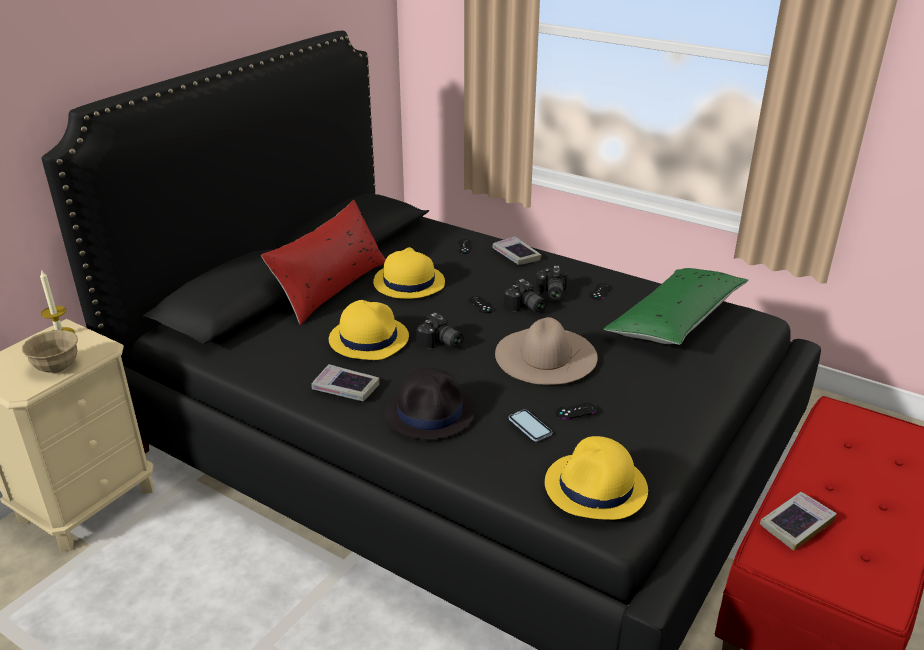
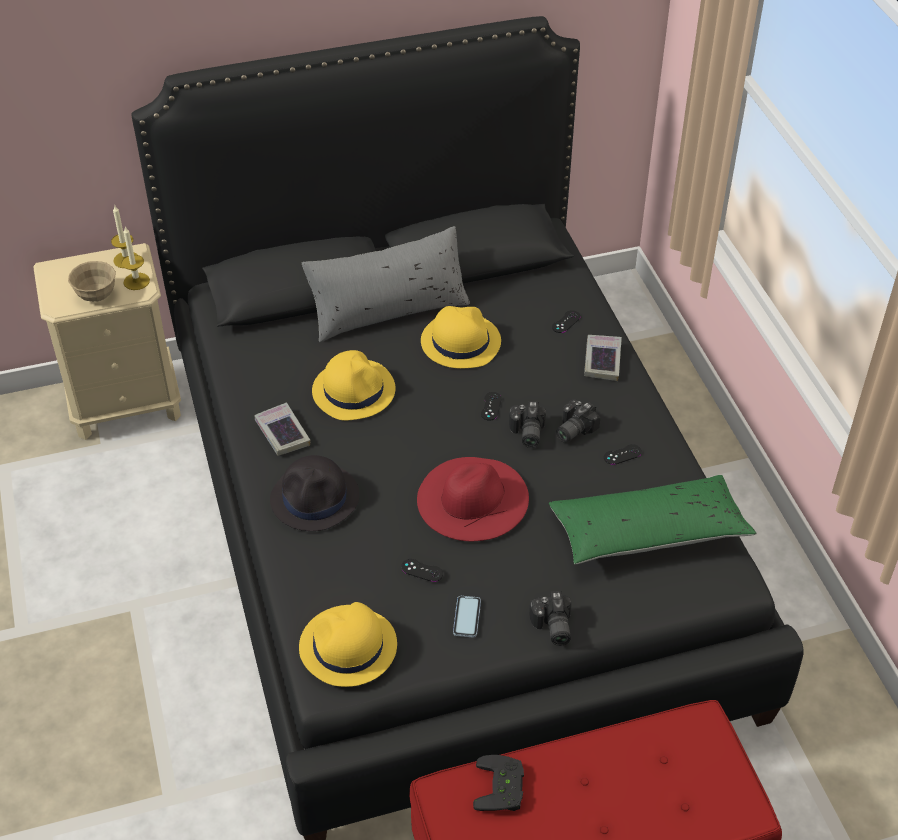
camera: 40 degrees right, 15 degrees up
(89, 343) = (136, 281): none -> candle
(331, 287) = (388, 310): red pillow -> grey pillow
(440, 343) = (404, 431): camera -> camera (551, 627)
(530, 426) = (368, 561): phone -> phone (467, 617)
(545, 355) = (472, 498): beige hat -> red hat
(796, 524) = (503, 788): book -> black game controller

